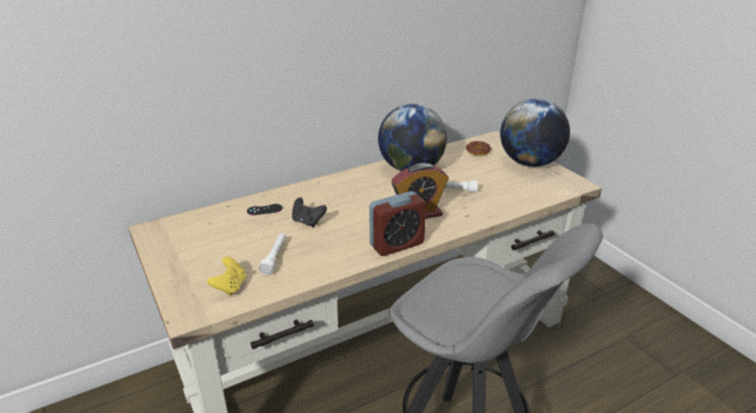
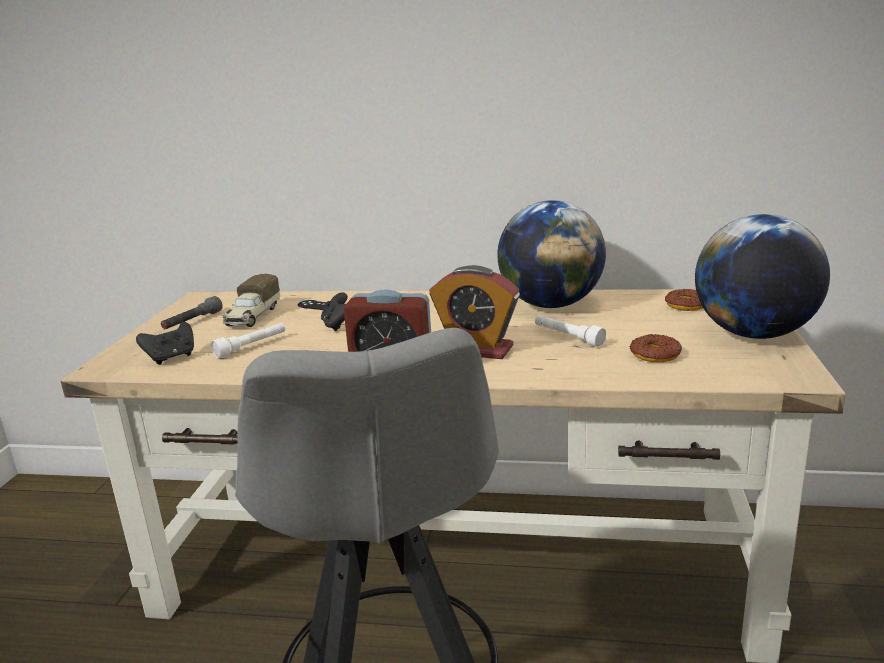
camera: 40 degrees right, 10 degrees down
(187, 252) = (192, 322): none -> grey flashlight
(230, 233) = (252, 317): none -> toy truck
(230, 287) = (171, 358): yellow game controller -> black game controller
(506, 189) = (655, 354): none -> donut

